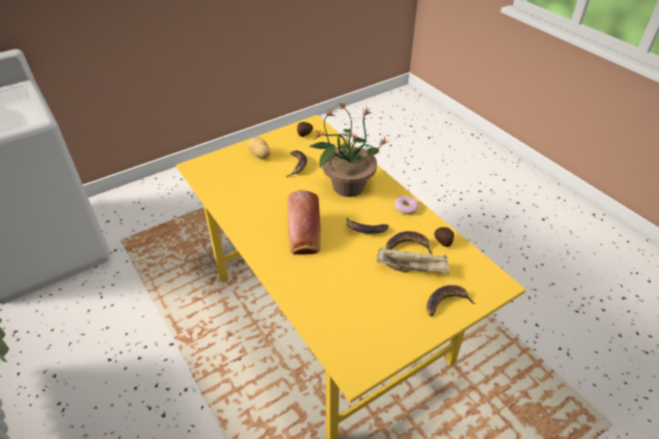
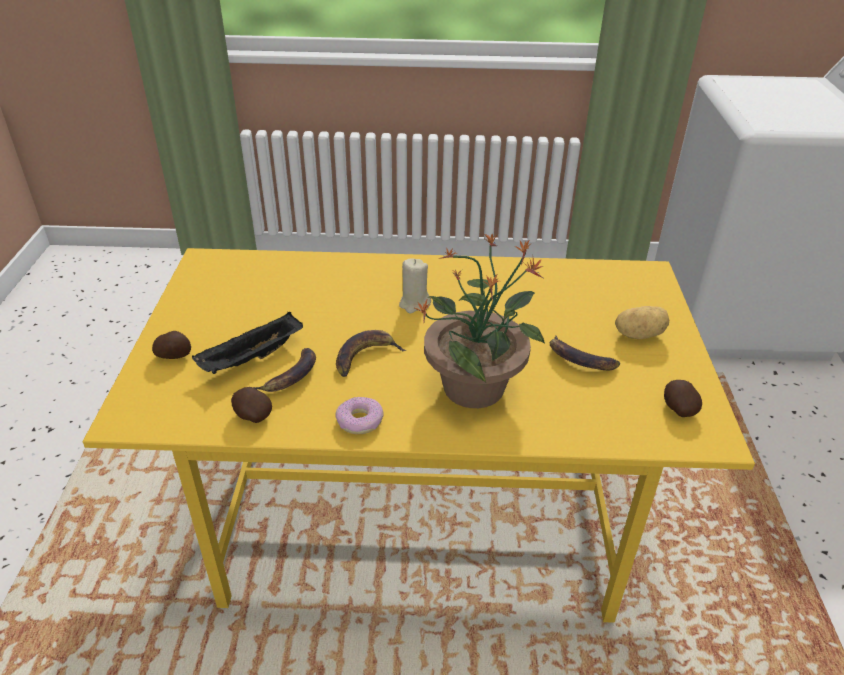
camera: 125 degrees right, 5 degrees down
(304, 235) = (414, 304): bread -> beige candle
(412, 269) = (252, 359): beige tray -> black tray
(446, 302) = (174, 356): banana -> potato

